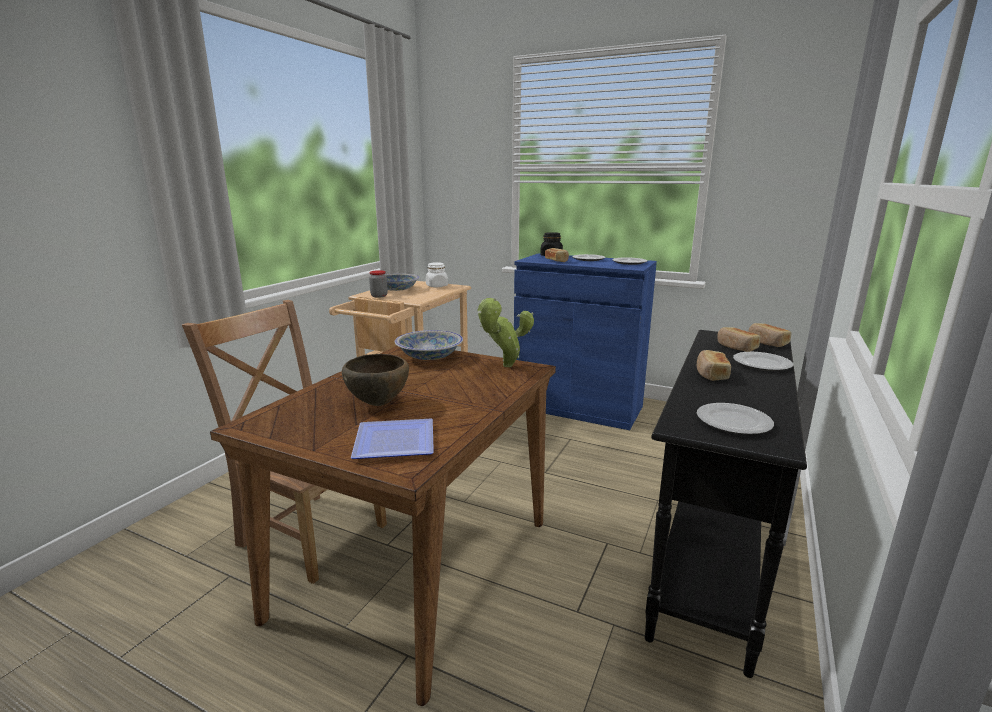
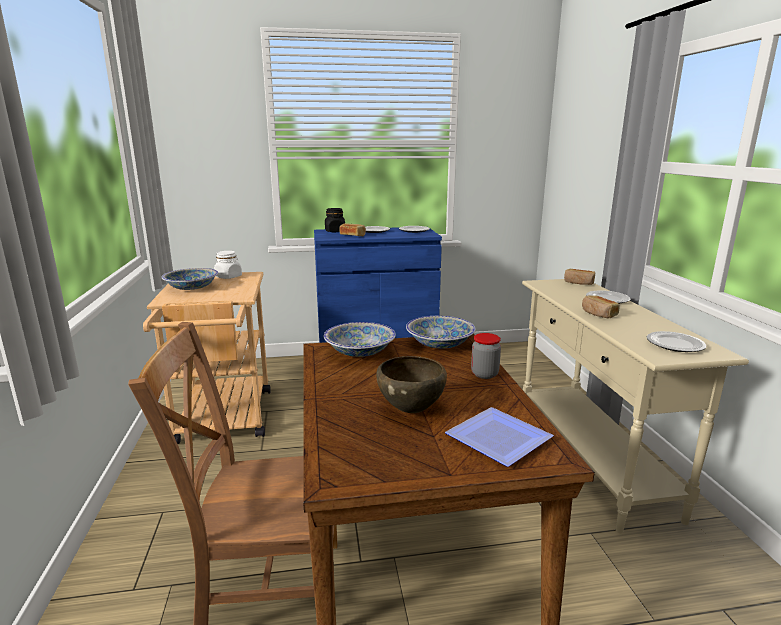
camera: 35 degrees left, 0 degrees up
(379, 296) = (189, 298): jar -> jar (484, 374)
(504, 366) = (440, 344): potted plant -> bowl
(709, 563) = (591, 460): black console table -> beige console table
(736, 347) = (570, 290): bread -> none

